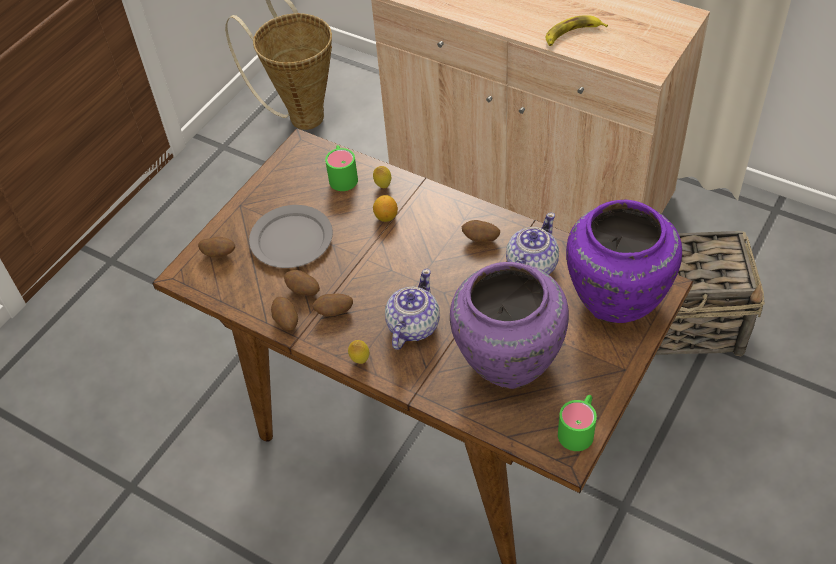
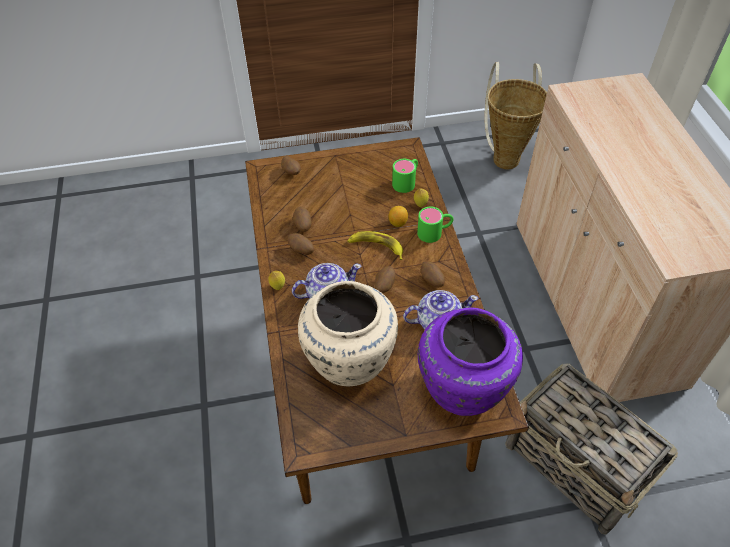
camera: 45 degrees right, 0 degrees up
(286, 321) = (273, 234): potato -> potato (384, 286)
(292, 239) = (334, 194): grey plate -> none
(507, 358) = (350, 360): purple vase -> beige vase
(572, 34) = (648, 199): banana -> banana (376, 247)
(579, 428) = (331, 440): green mug -> green mug (435, 232)

